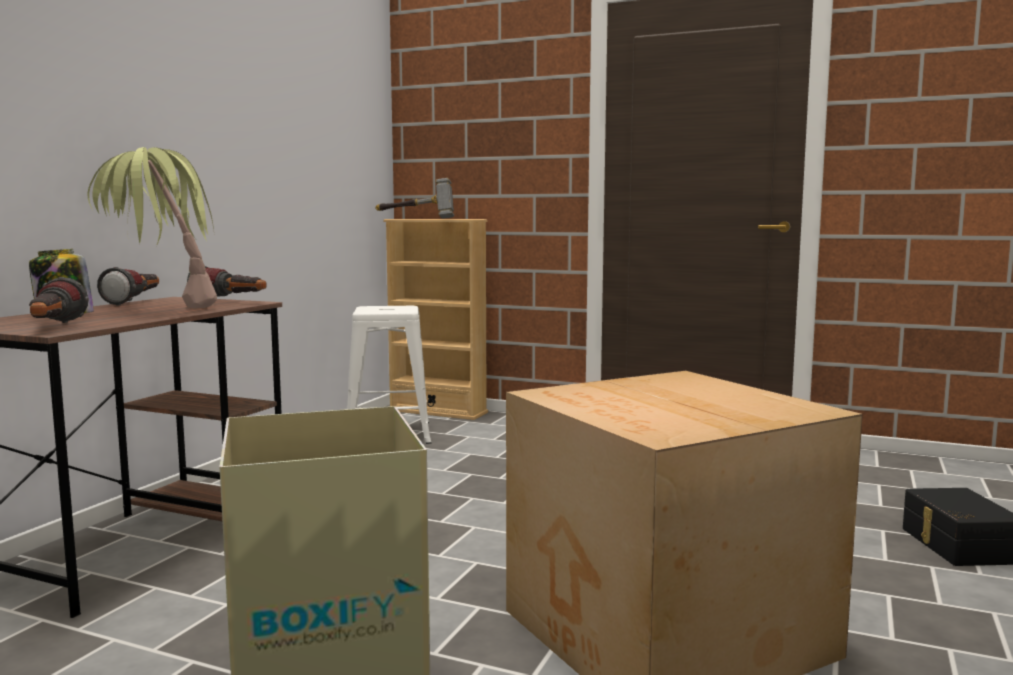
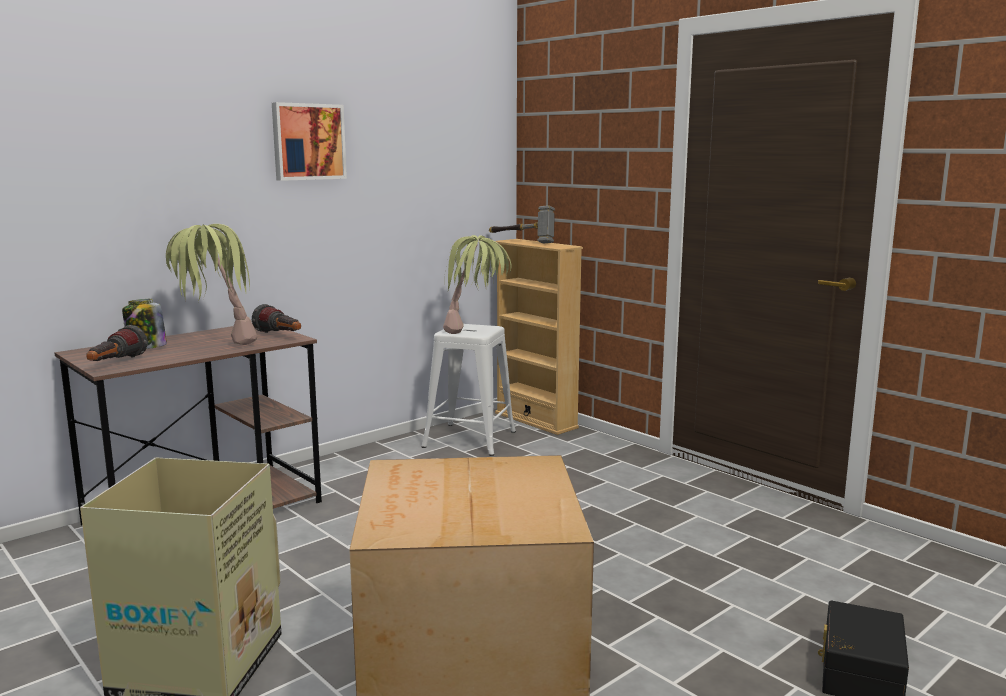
camera: 25 degrees right, 5 degrees up
(136, 301) = (224, 328): flashlight -> none
(215, 80) = (308, 142): none -> picture
(398, 309) = (476, 332): none -> potted plant

